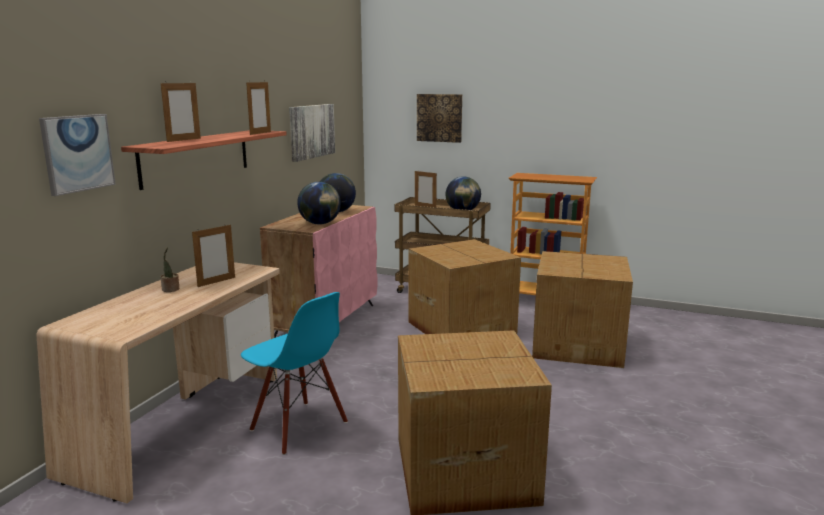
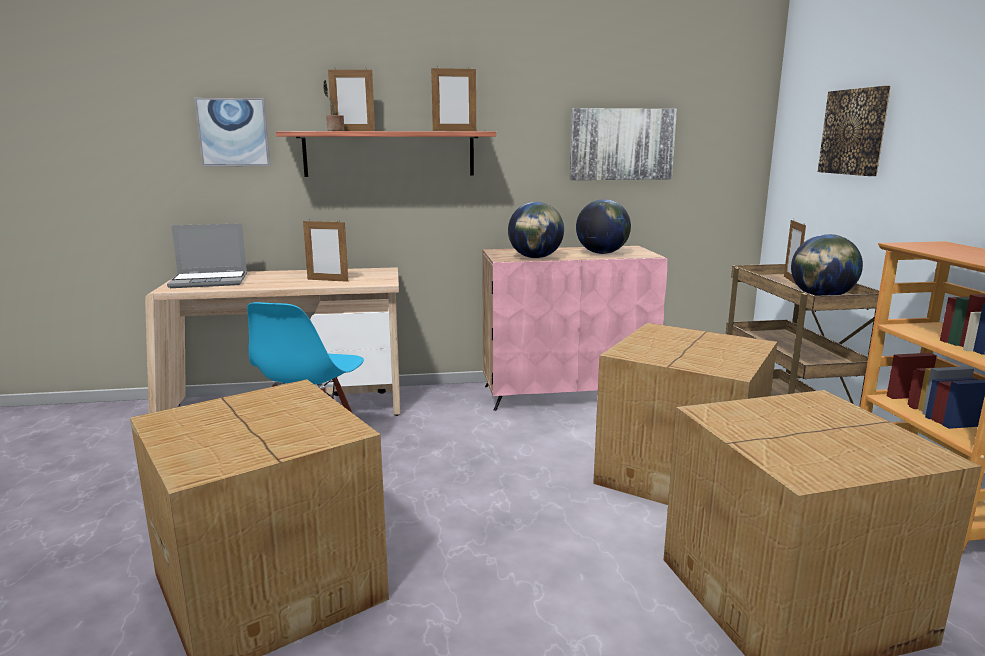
camera: 60 degrees right, 0 degrees up
(123, 317) = (210, 281): none -> laptop
(170, 290) = (293, 276): potted plant -> potted plant (334, 131)

